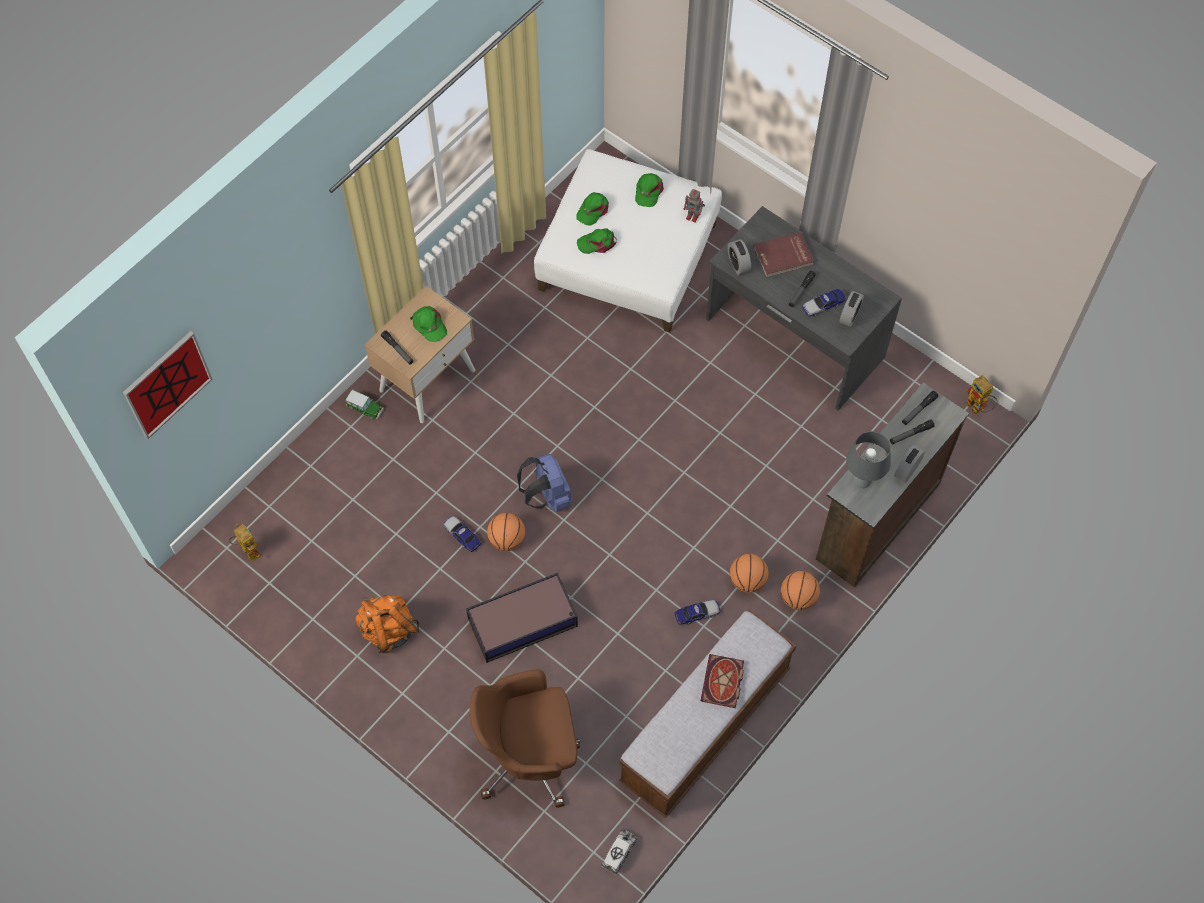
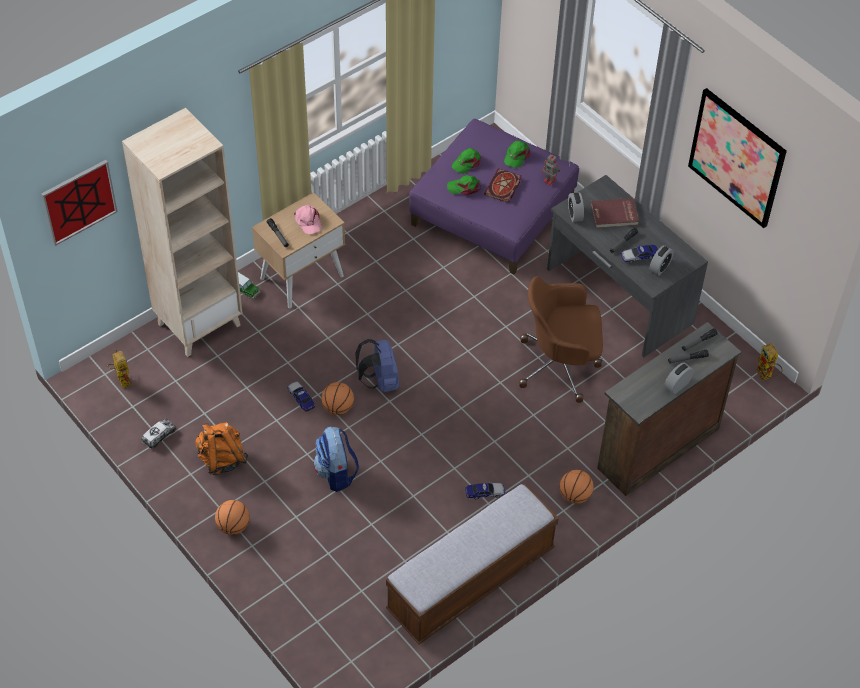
camera: 10 degrees right, 10 degrees down
(322, 462) = (199, 324): none -> beige bookcase
(429, 325) = (308, 221): green cap -> pink cap
(524, 622) = (336, 473): storage box -> backpack
(529, 755) = (315, 576): brown office chair -> brown office chair (560, 365)
(619, 852) = (373, 665): toy truck -> toy truck (159, 436)
(628, 257) = (492, 212): white ottoman -> purple ottoman
(723, 683) = (488, 535): book -> book (503, 187)
(747, 580) = (534, 474): basketball -> basketball (233, 526)
(862, 481) = (637, 387): grey table lamp -> none
(932, 186) = (737, 157): none -> picture

